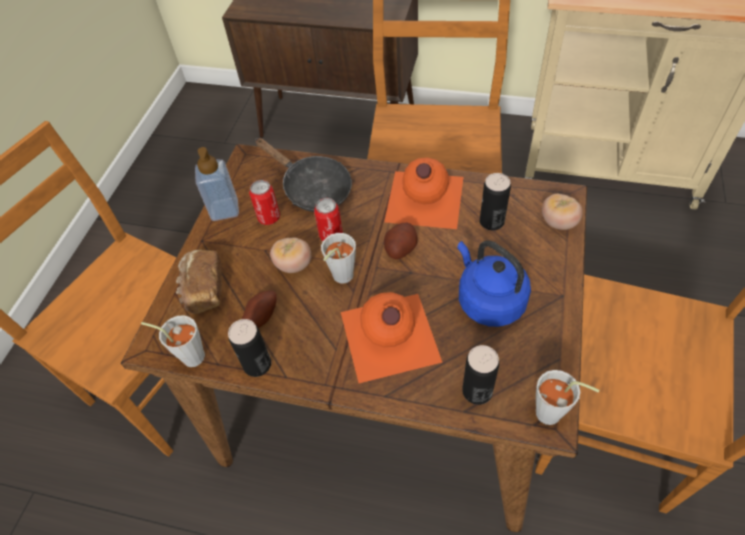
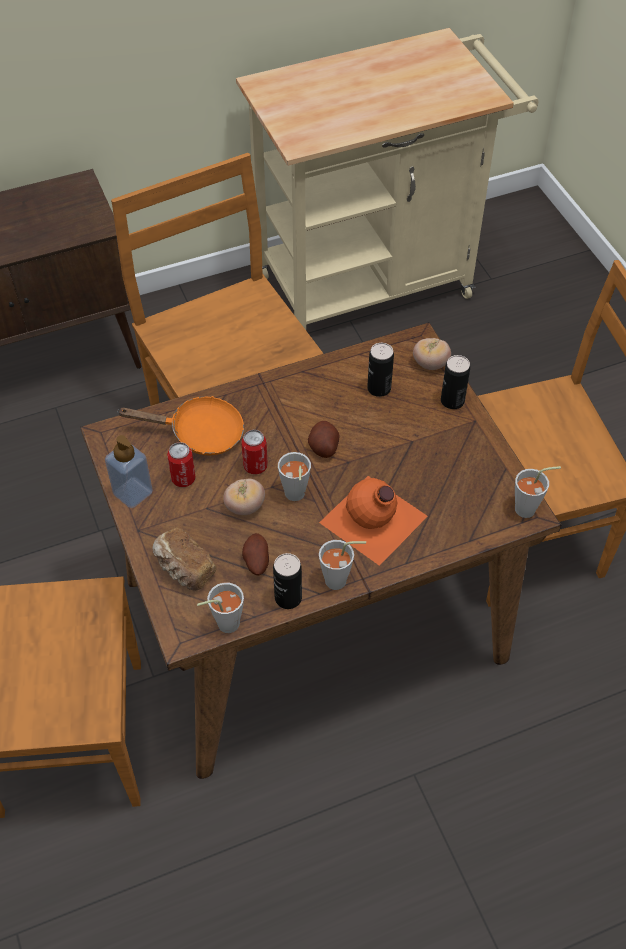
camera: 40 degrees left, 0 degrees up
(312, 188) = (199, 433): black frying pan -> orange frying pan
(313, 376) = (341, 580): none -> grey cup
(423, 199) = (307, 396): orange bottle -> none
(477, 391) = (468, 522): can -> can (452, 401)
(488, 301) = (425, 453): blue kettle -> none

